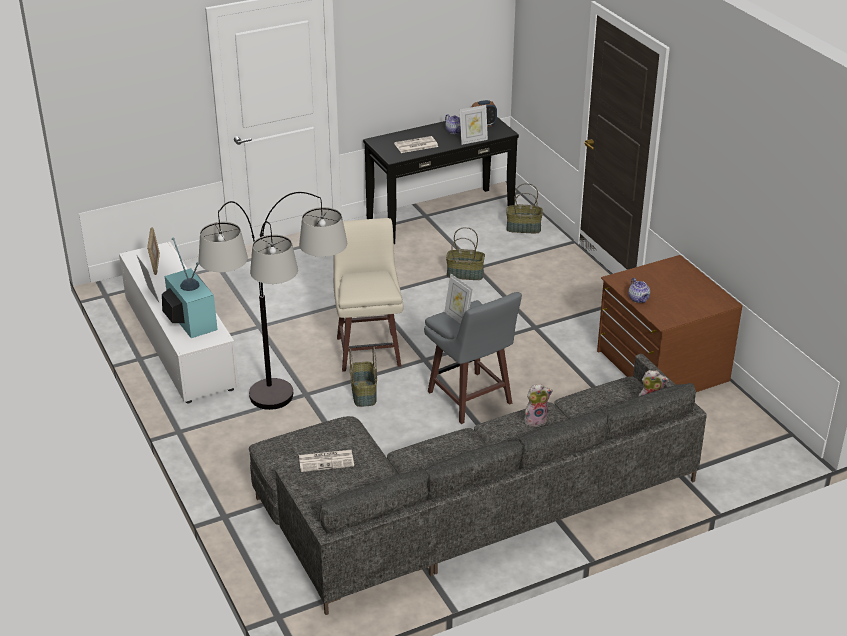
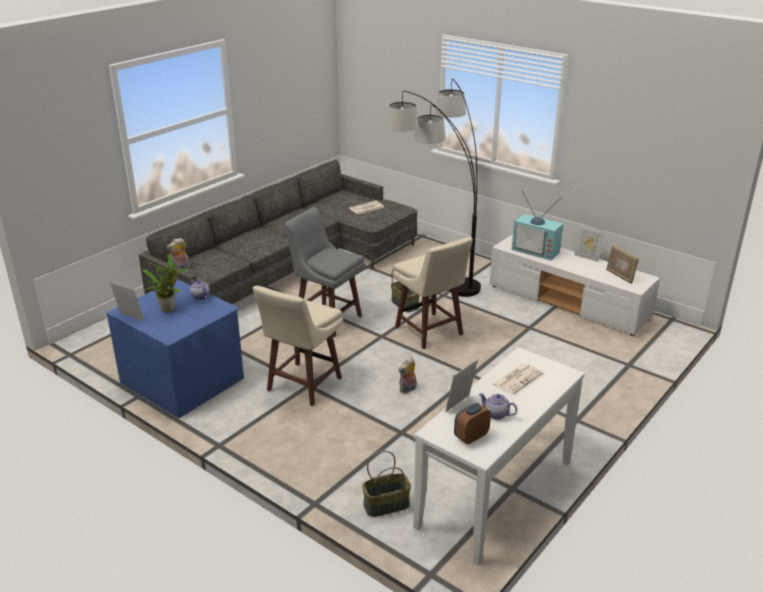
camera: 155 degrees right, 5 degrees down
(440, 215) = (496, 494): black console table -> white console table
(458, 318) = (338, 256): picture frame -> picture frame (130, 318)
(465, 274) = (407, 422): basket -> none
(535, 420) = (256, 245): plush toy -> plush toy (408, 389)
(540, 329) = (302, 385): none -> beige stool
(660, 366) = (184, 379): brown dresser -> blue dresser
(674, 292) = (169, 308): none -> potted plant

